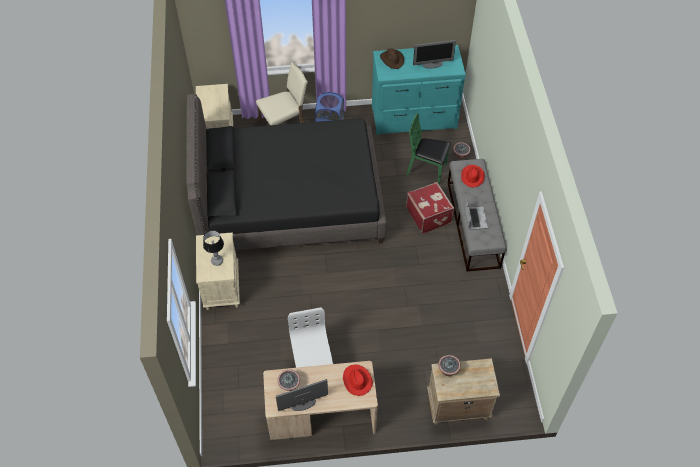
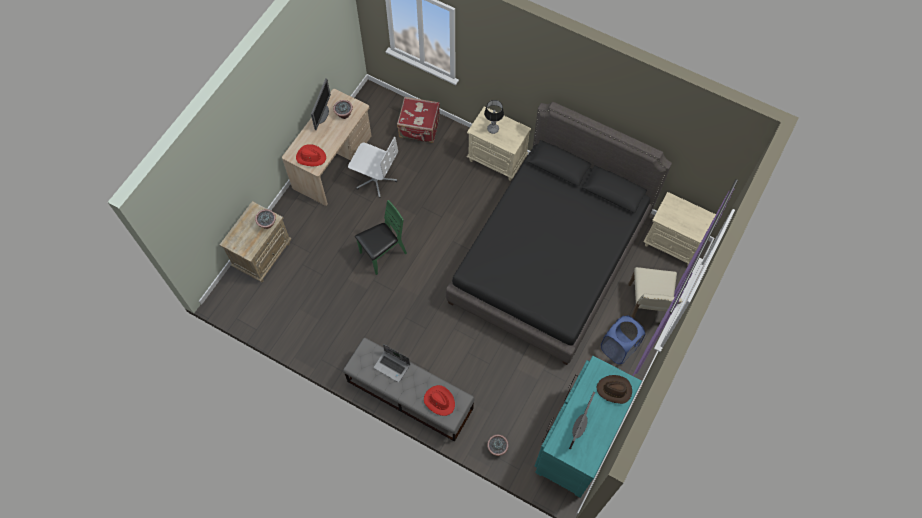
camera: 125 degrees right, 10 degrees up
(427, 170) = (501, 400): green chair -> green chair (383, 254)
(429, 215) = (448, 364): red suitcase -> red suitcase (419, 128)

